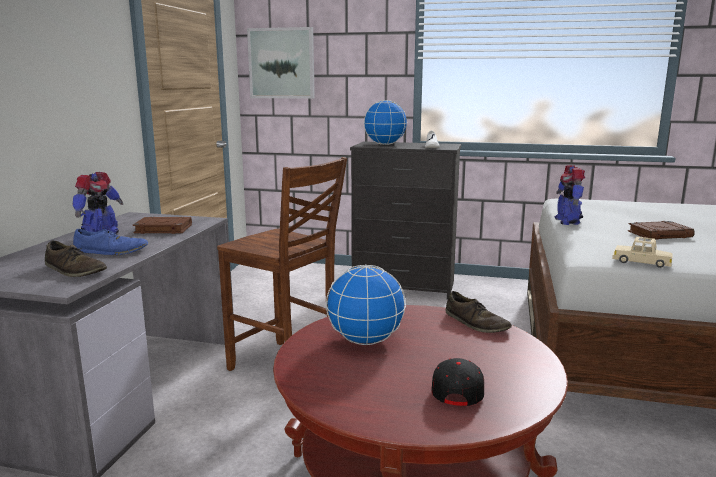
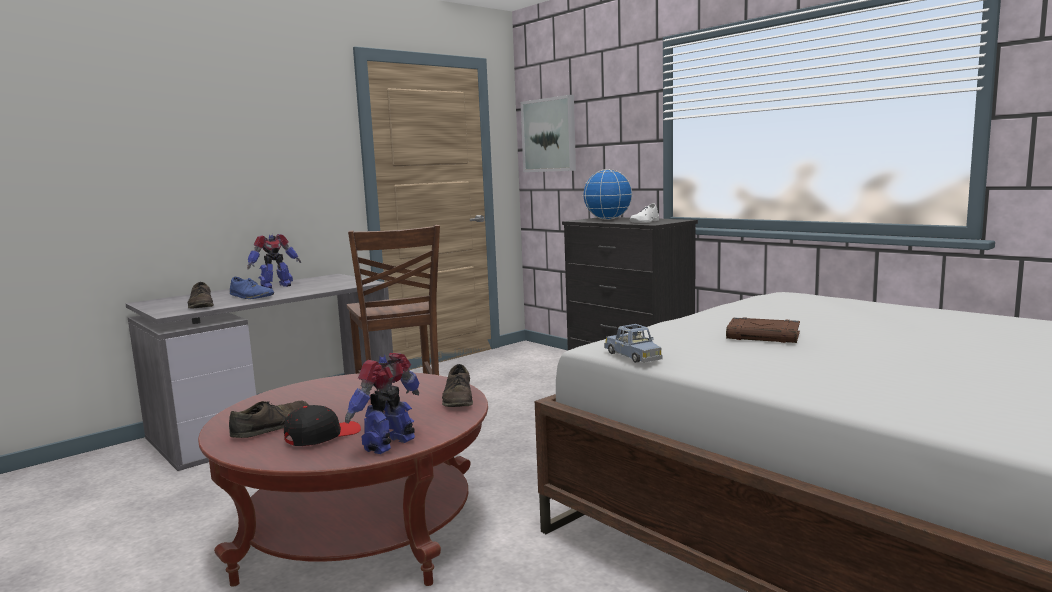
camera: 35 degrees right, 5 degrees down
(162, 229) = (321, 286): brown book -> none
(365, 340) = (345, 393): globe -> none
(385, 393) = (272, 426): none -> brown shoe
(567, 221) = (696, 313): toy robot -> toy robot (391, 444)
(641, 262) = (633, 356): beige toy car -> blue toy car

